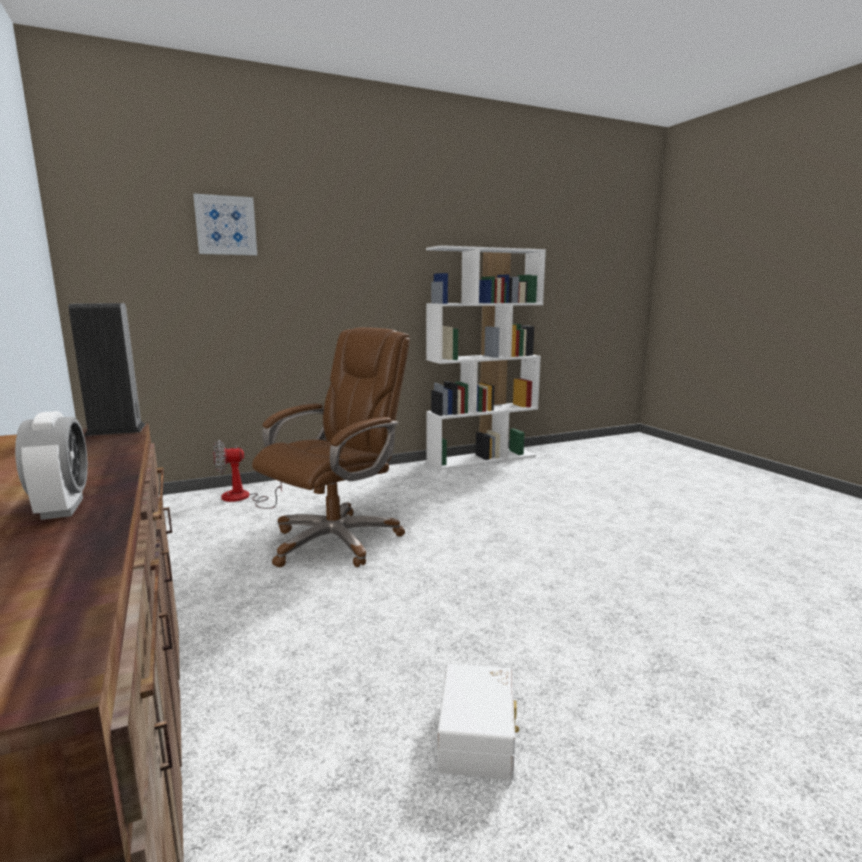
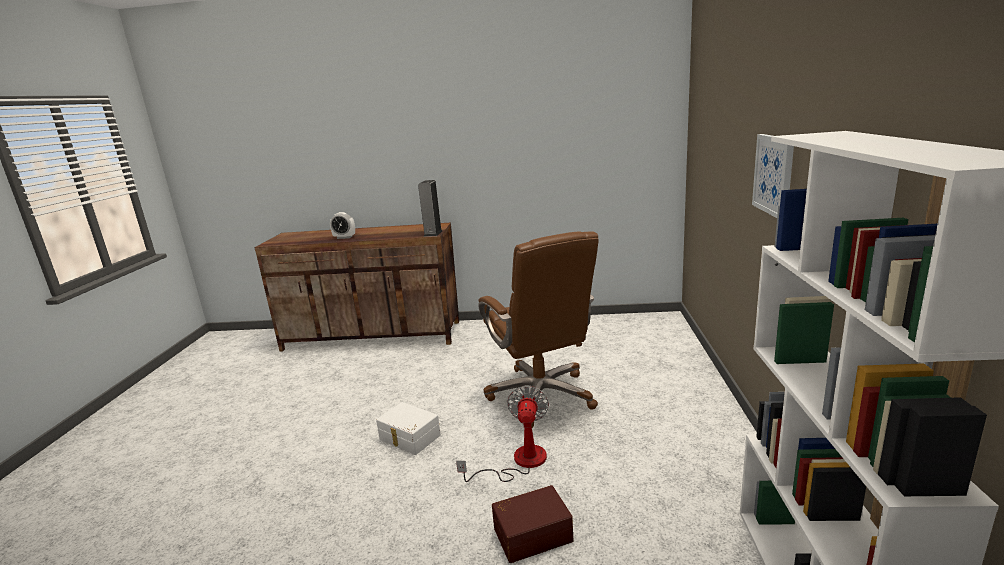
camera: 120 degrees right, 5 degrees up
(226, 225) = (729, 97): picture -> picture (774, 174)
(242, 498) = (667, 361): fan -> fan (519, 462)
(479, 736) = (310, 405): white storage box -> white storage box (409, 438)
(518, 510) = (532, 533): none -> brown storage box

